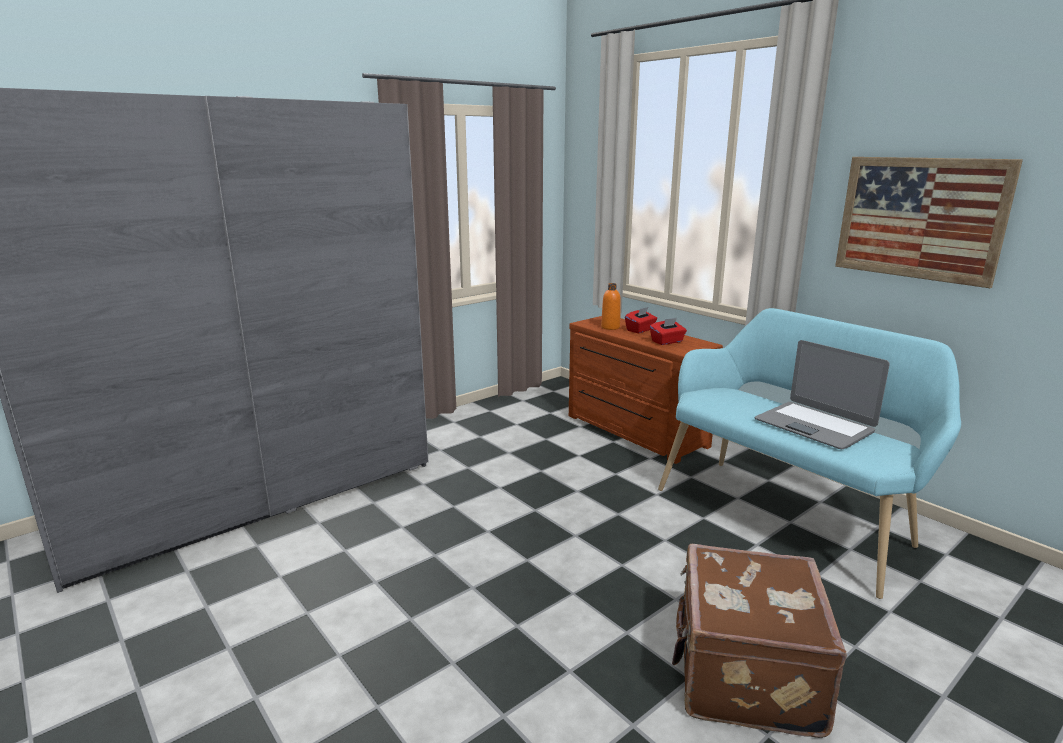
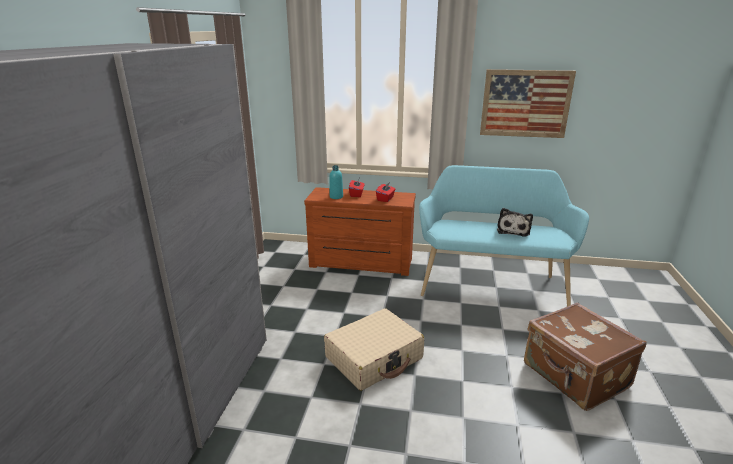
camera: 40 degrees left, 5 degrees up
(509, 524) = (374, 358): none -> beige suitcase
(610, 327) = (336, 197): orange bottle -> turquoise bottle
(814, 426) = (513, 230): laptop -> plush toy

